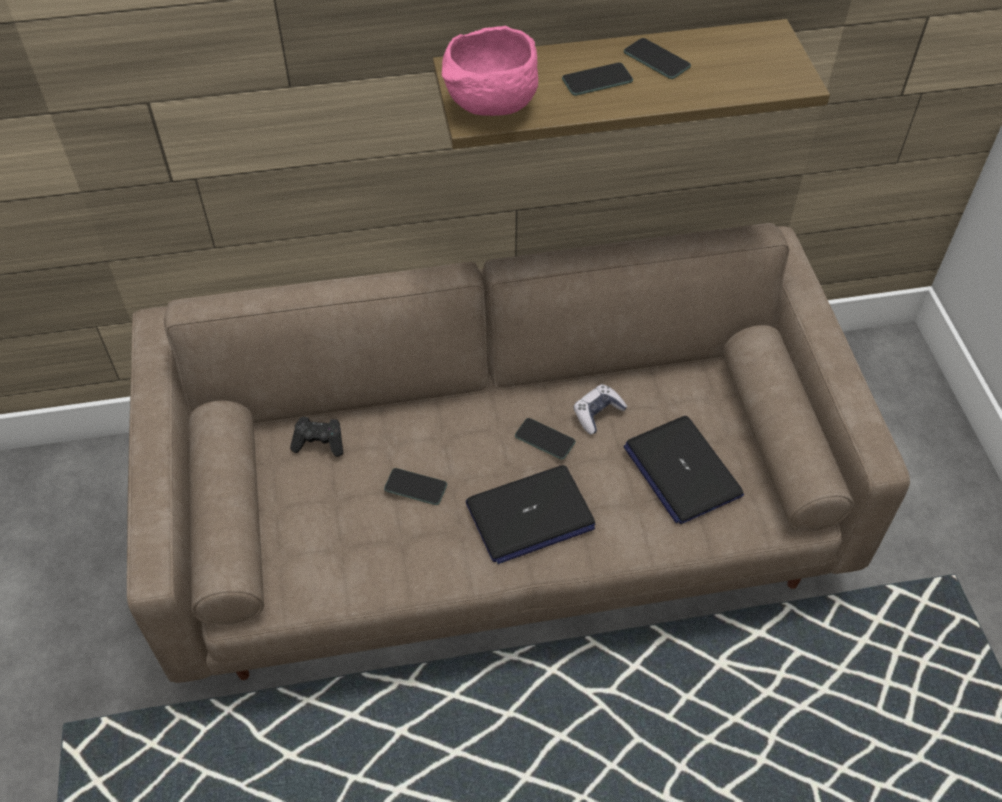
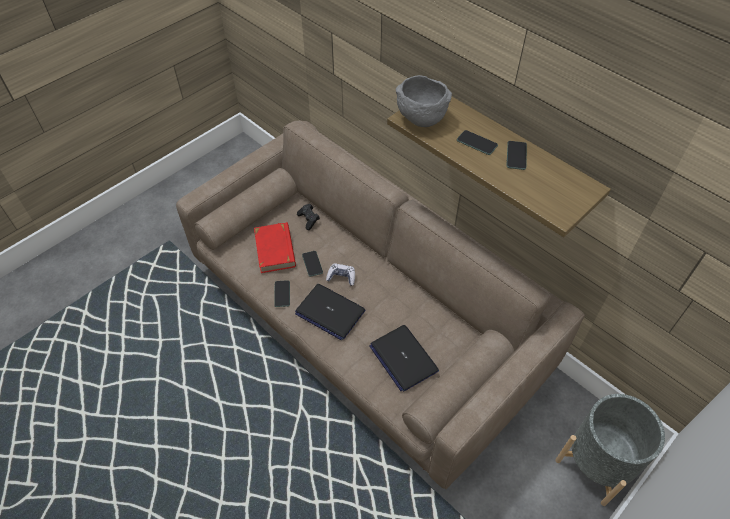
camera: 55 degrees right, 0 degrees up
(340, 522) = (275, 249): none -> red book
(490, 106) = (420, 119): pink bowl -> grey bowl
(545, 439) = (375, 294): phone -> phone (282, 294)
(597, 413) = (407, 306): game controller -> game controller (341, 277)
(681, 470) = (403, 358): laptop -> laptop turned 60 degrees counterclockwise
(900, 395) = (597, 463): none -> grey planter

